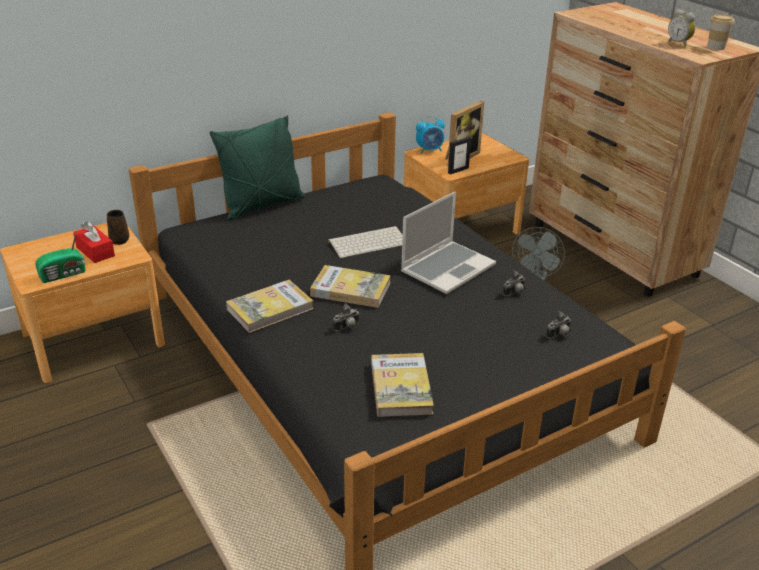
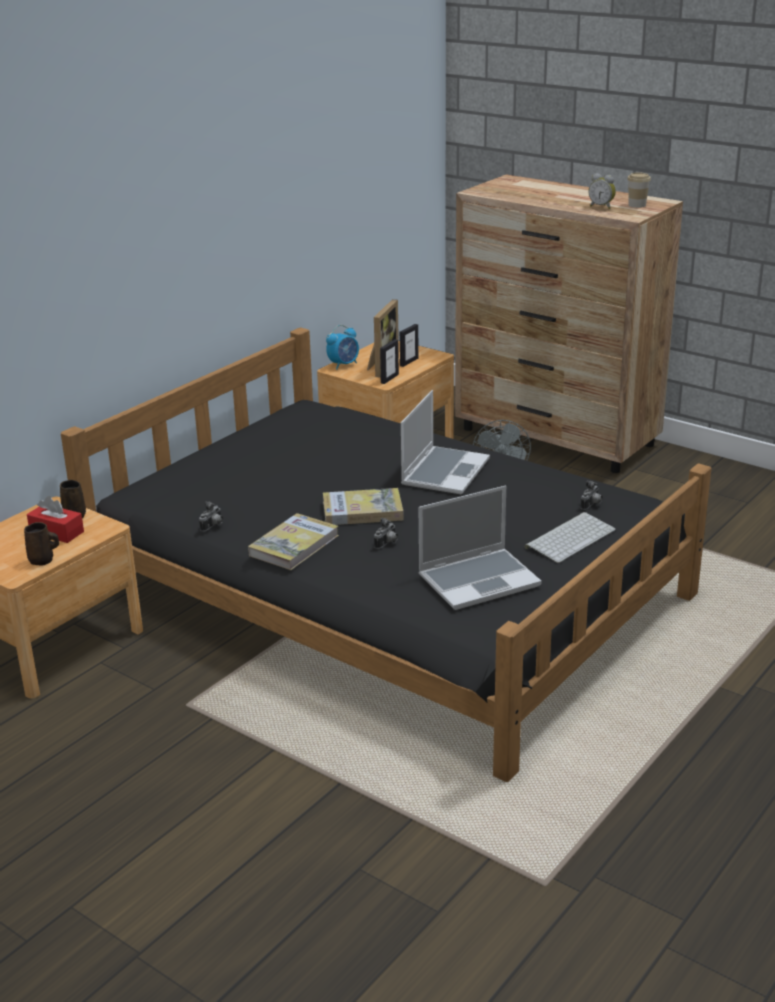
camera: 20 degrees left, 5 degrees down
(64, 274) = (43, 560): radio -> brown mug
(262, 205) = (195, 454): green pillow -> none
(368, 242) = (345, 465): keyboard -> keyboard (570, 537)
(401, 388) = (479, 580): book -> laptop
(485, 158) = (409, 362): none -> picture frame
(515, 293) = (525, 479): camera -> camera (213, 526)

